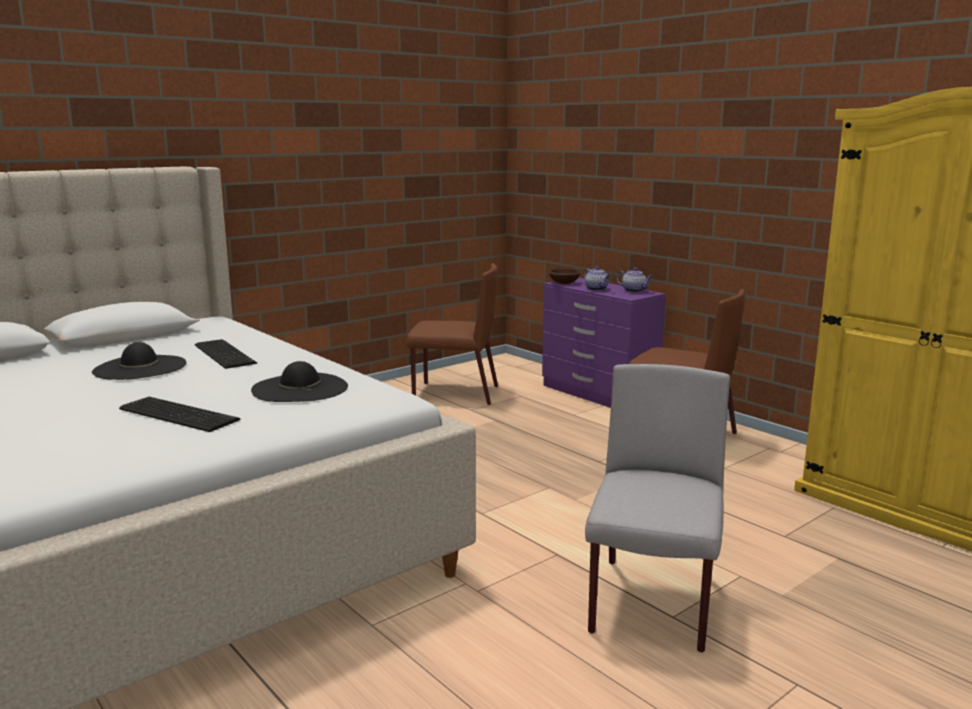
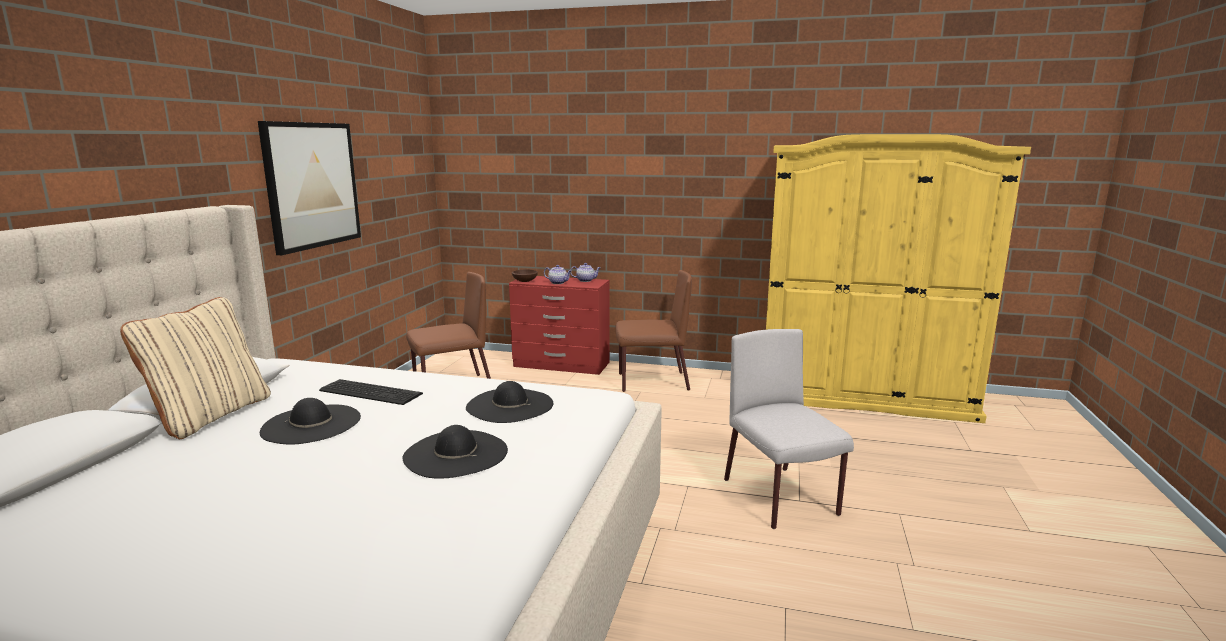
camera: 35 degrees left, 0 degrees up
(100, 347) = (211, 415): none -> beige pillow
(179, 413) = (455, 454): keyboard -> black hat
(320, 154) = (312, 185): none -> picture
(598, 394) = (561, 365): purple dresser -> red dresser

